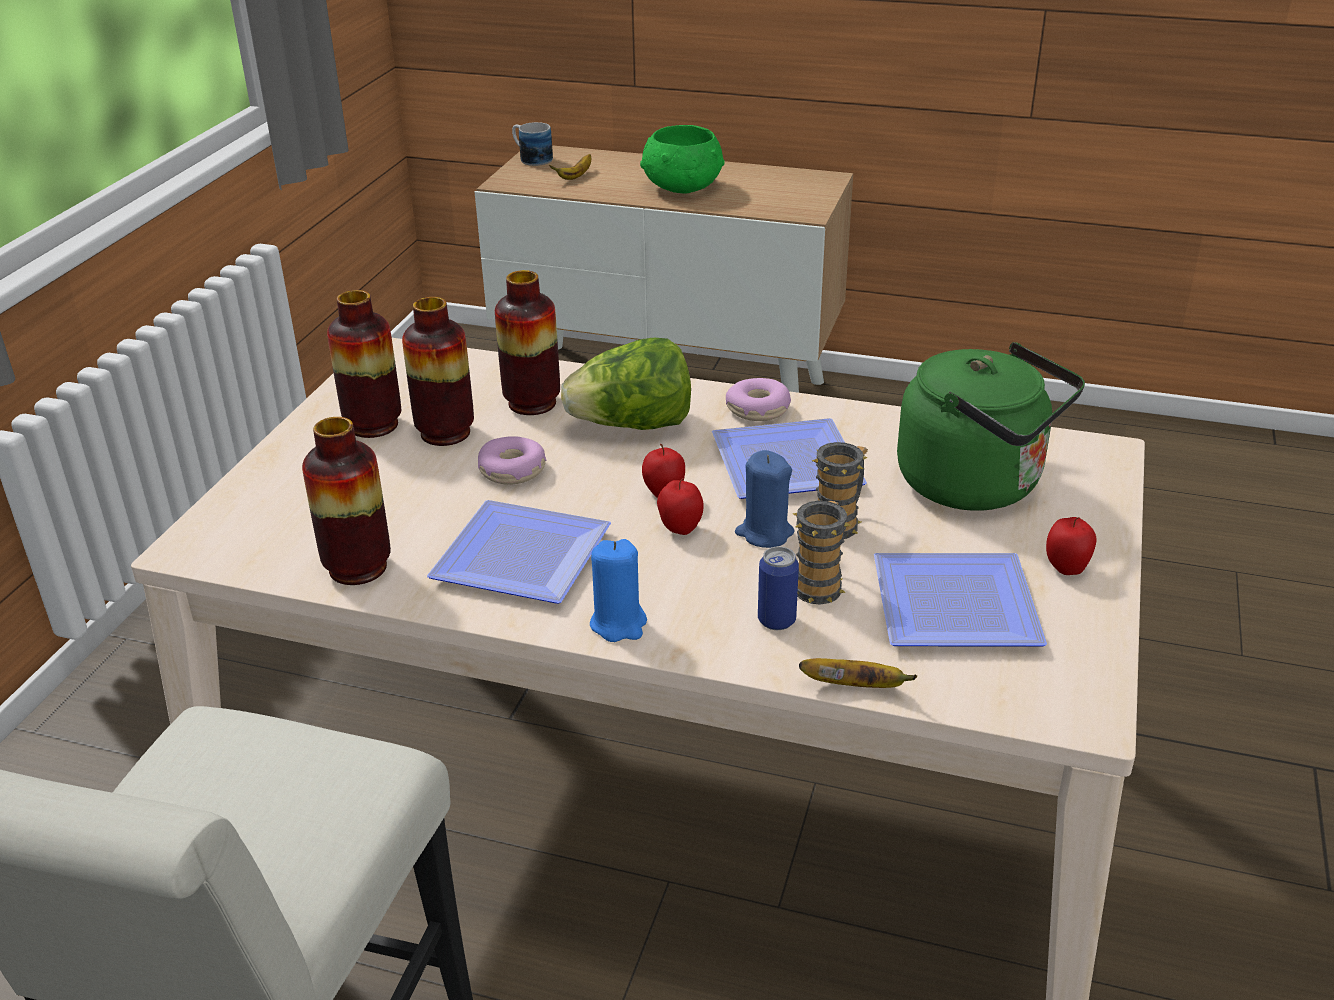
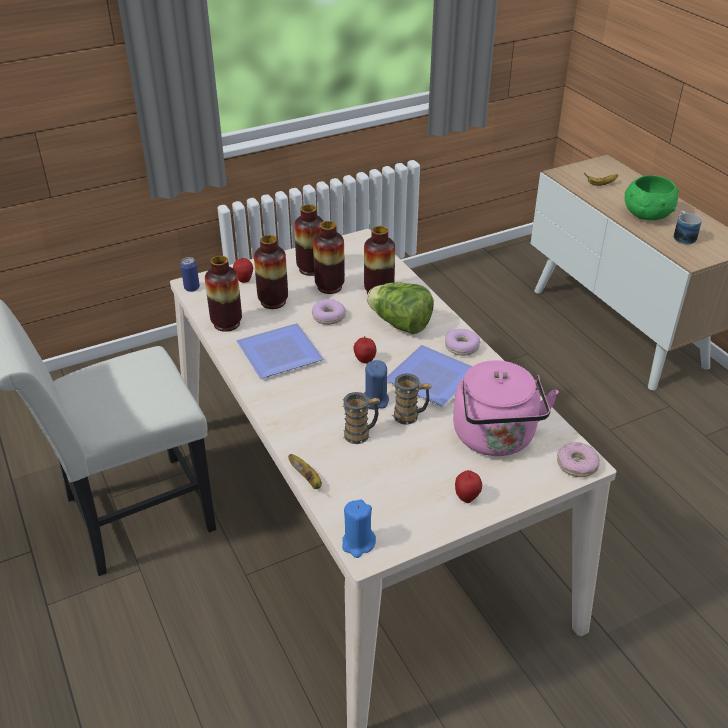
camera: 45 degrees right, 5 degrees up
(386, 497) = (273, 302): none -> vase
(531, 158) = (594, 164): mug -> mug (682, 236)
(619, 623) = (271, 399): blue candle -> blue candle (358, 543)
(680, 529) = (348, 378): apple -> apple (244, 280)
(776, 620) = (322, 436): can -> can (192, 288)
(959, 603) = (398, 478): plate -> none
(978, 485) = (495, 439): green kettle -> pink kettle
(1100, 457) = (577, 464): none -> donut

